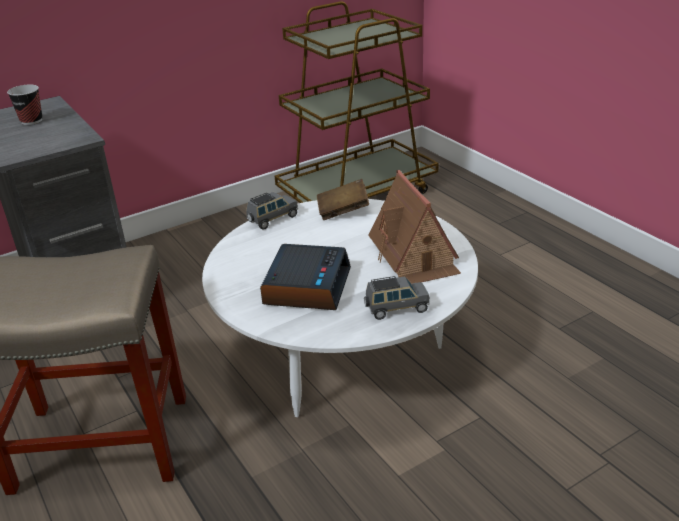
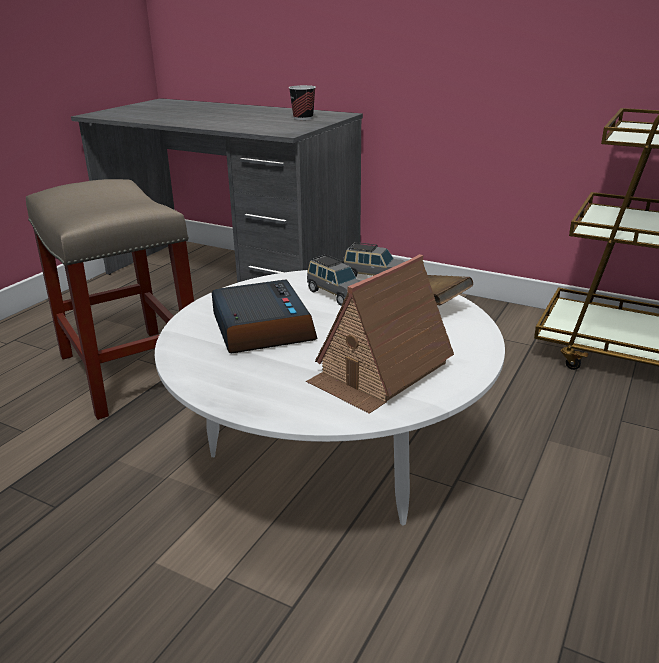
camera: 60 degrees right, 5 degrees down
(306, 286) = (261, 328): alarm clock -> alarm clock turned 90 degrees counterclockwise
(396, 309) = (253, 389): grey toy car -> grey toy car (335, 294)

